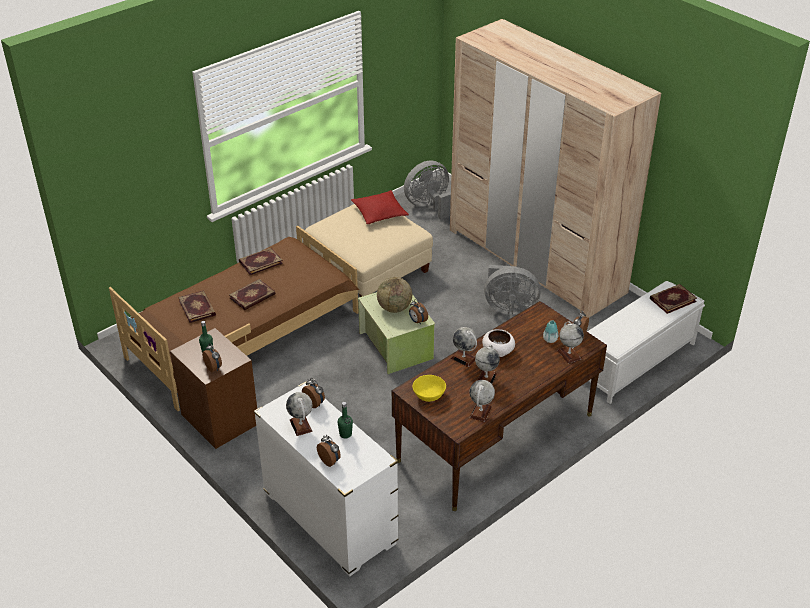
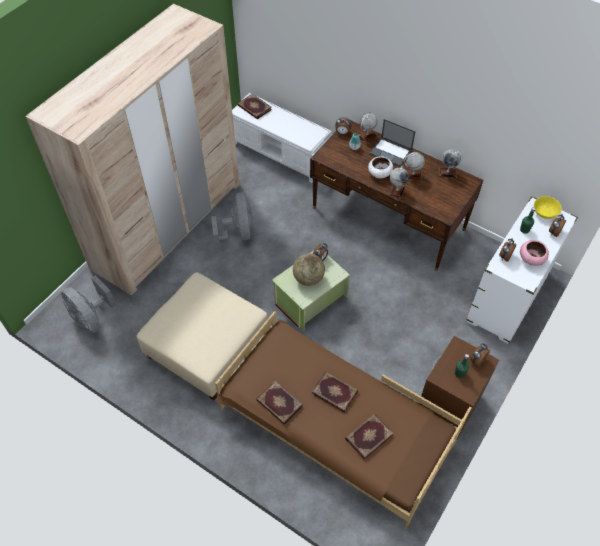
camera: 105 degrees left, 15 degrees up
(301, 425) = (531, 258): globe -> pink bowl
(379, 213) = (173, 317): red pillow -> none
(428, 395) = (445, 203): yellow bowl -> yellow bowl (544, 213)
(533, 370) = (391, 152): none -> laptop

